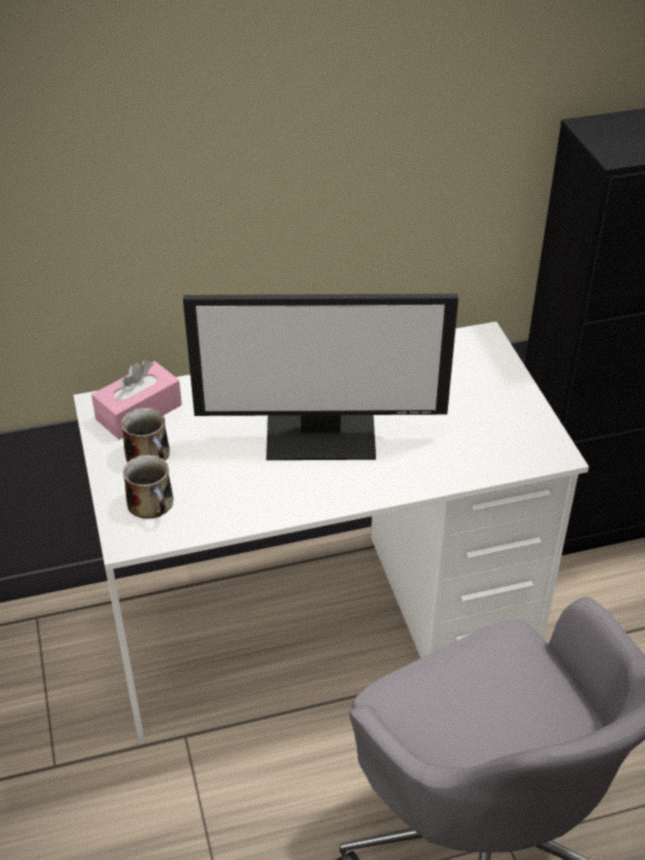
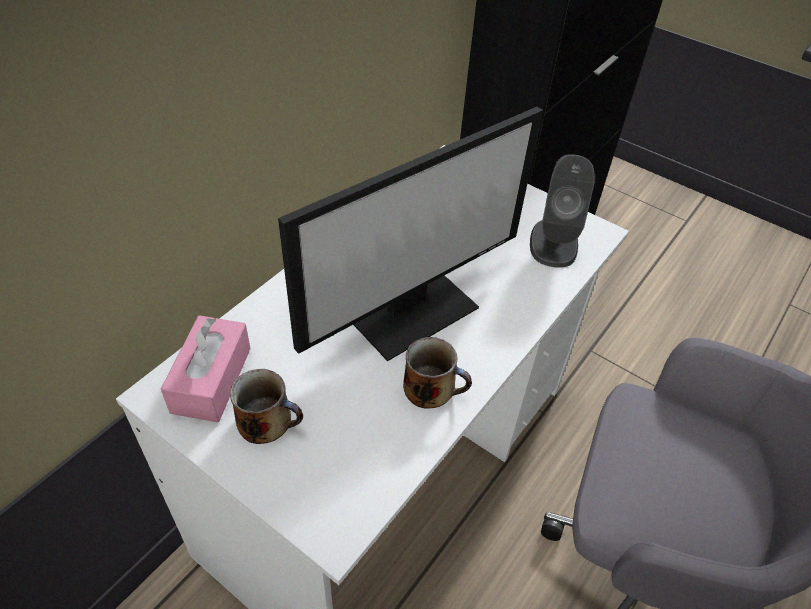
camera: 40 degrees left, 5 degrees up
(152, 504) = (322, 475): mug -> mug (432, 388)
(501, 443) = (554, 242): none -> grey speaker

